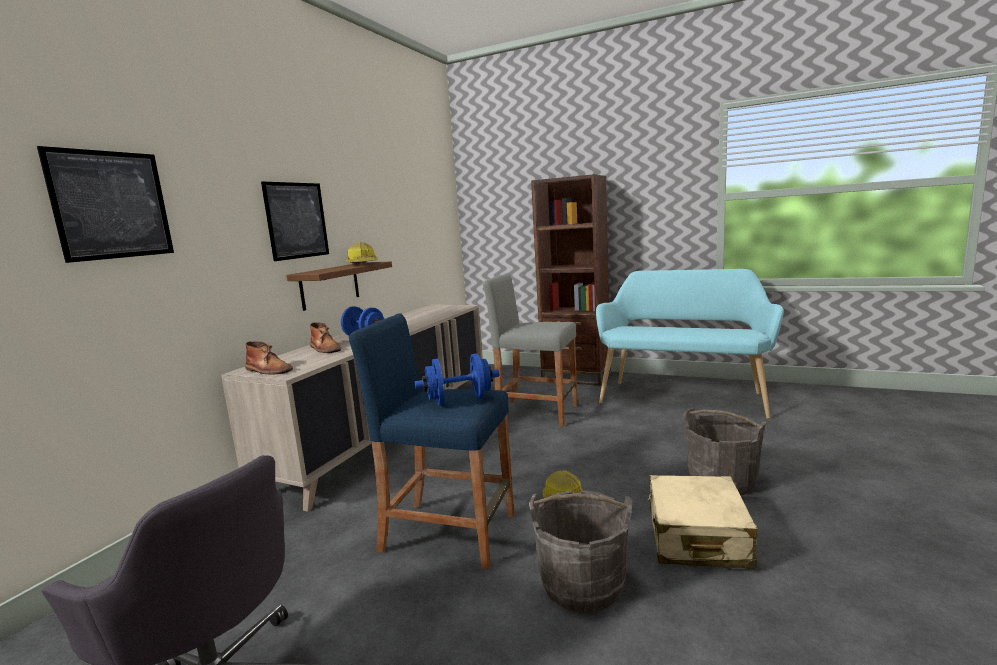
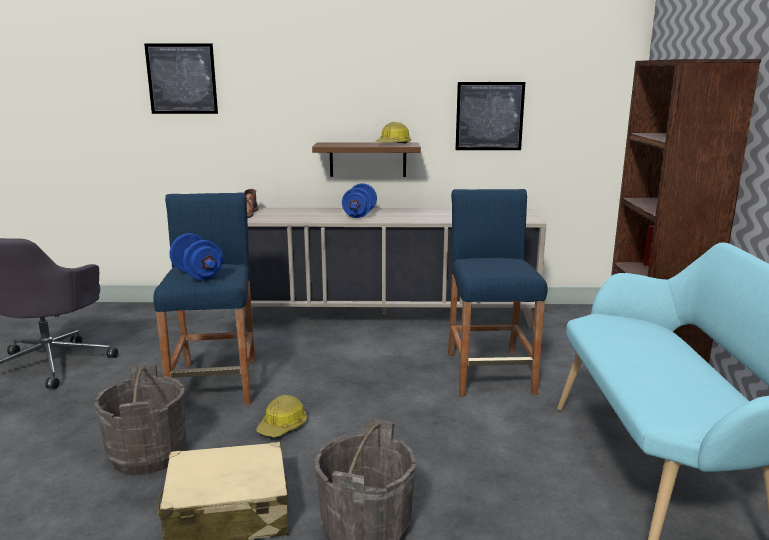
camera: 65 degrees right, 5 degrees up
(297, 220) = (337, 95): picture -> picture (489, 116)
(325, 349) = (313, 213): brown boot -> none
(535, 412) = (489, 373): grey stool -> blue stool

